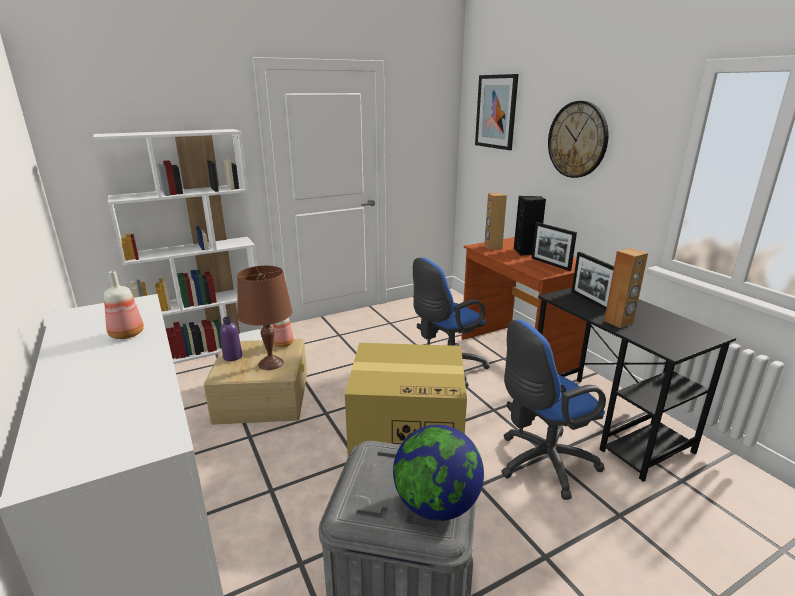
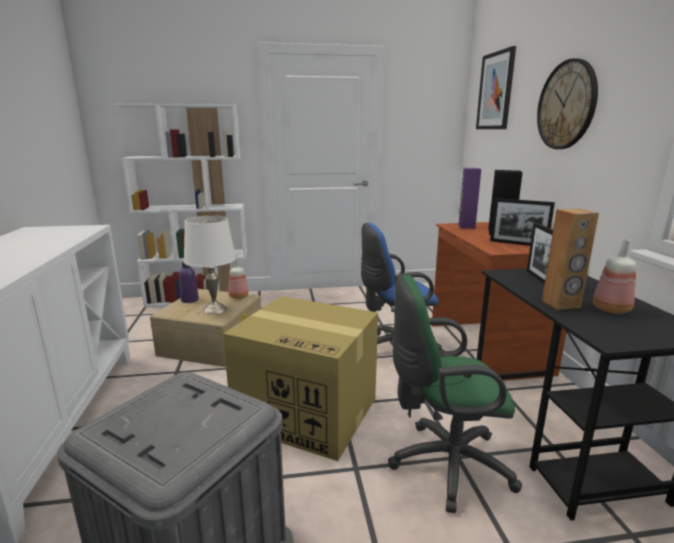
camera: 20 degrees right, 5 degrees down
(126, 335) = (44, 244): bottle -> bottle (611, 310)
(271, 363) = (215, 309): brown table lamp -> white table lamp
(436, 505) = (184, 446): globe -> none
(492, 247) = (466, 226): brown speaker -> purple speaker
(541, 463) = (444, 464): blue office chair -> green office chair
(550, 264) = (518, 244): picture frame -> picture frame turned 45 degrees counterclockwise

